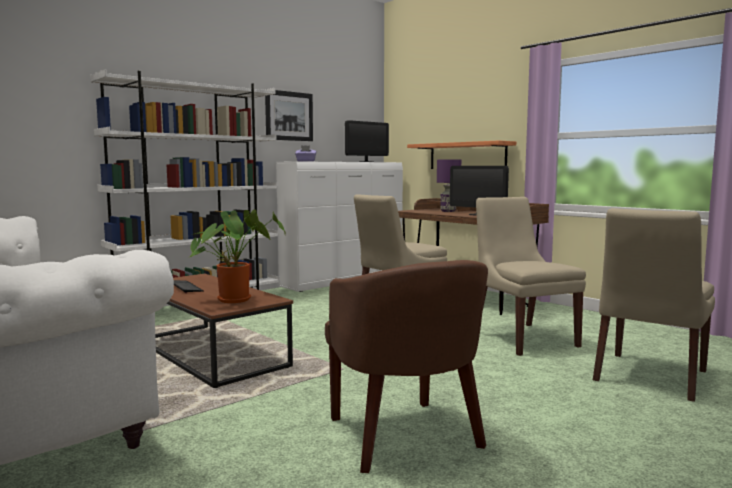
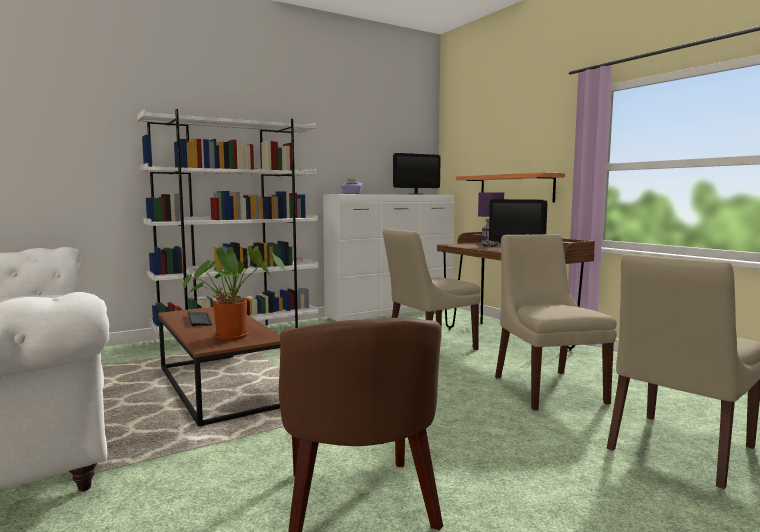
camera: 10 degrees right, 0 degrees up
(289, 116) = (337, 149): picture -> none

